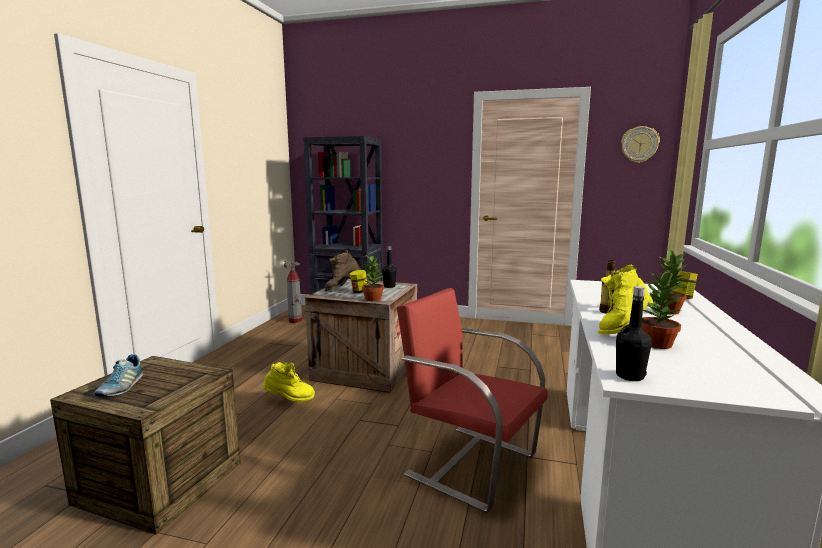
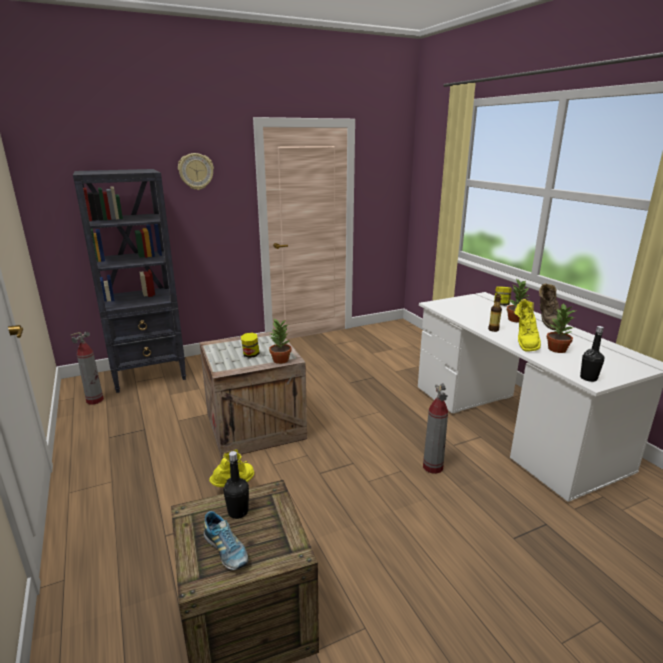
camera: 40 degrees left, 10 degrees up
(342, 288) = (227, 356): brown boot -> brown boot (548, 323)
(389, 286) = (264, 341): black bottle -> black bottle (238, 512)
(470, 463) = (432, 467): red chair -> fire extinguisher
(639, 144) = (391, 171): wall clock -> wall clock (196, 171)

